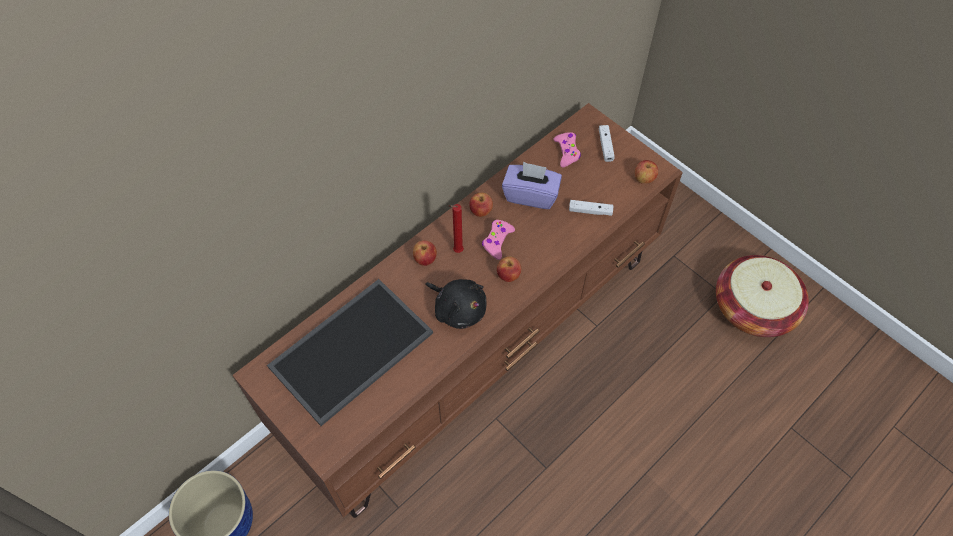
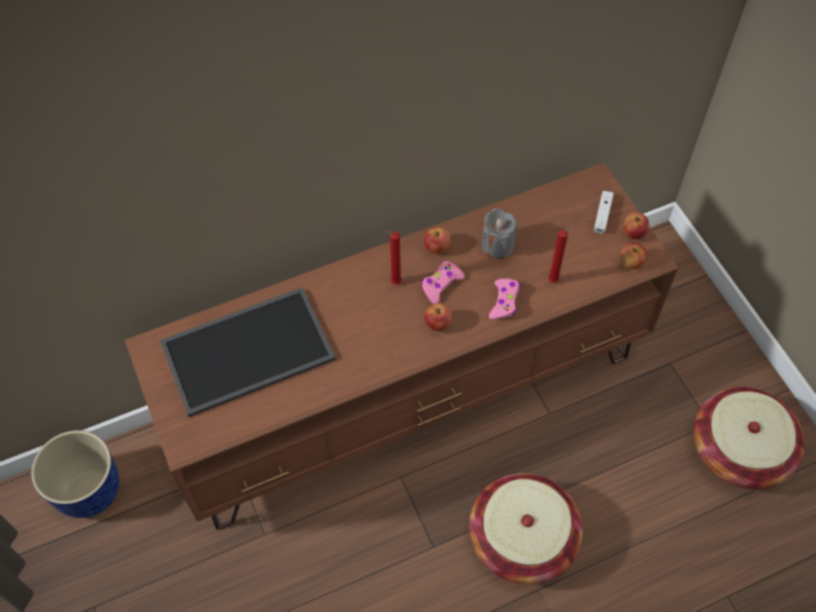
camera: 20 degrees right, 0 degrees up
(425, 259) = (358, 281): apple -> apple (633, 233)
(458, 309) = (371, 343): black plush toy -> none
(530, 195) = (497, 245): purple tissue box -> grey candle
(567, 152) = (556, 210): pink game controller -> pink game controller (504, 302)
(590, 211) = (555, 281): white game controller -> red candle
(616, 436) = (522, 539): none -> basket

